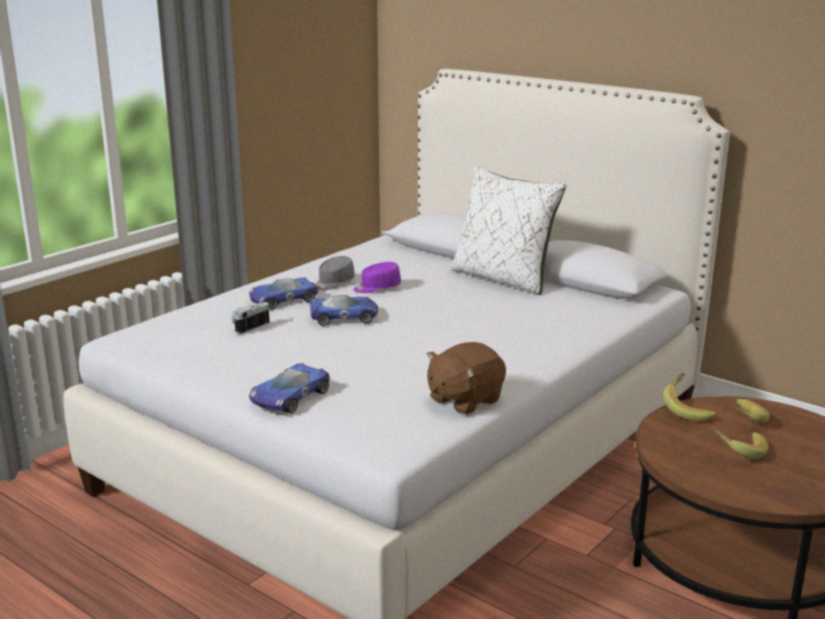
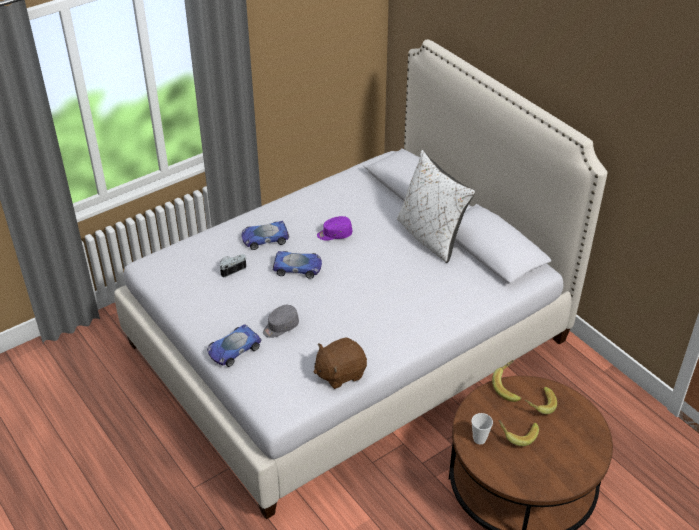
camera: 15 degrees right, 20 degrees up
(333, 283) = (307, 223): grey cap -> grey cap (280, 327)
(690, 463) = (479, 439): none -> cup

